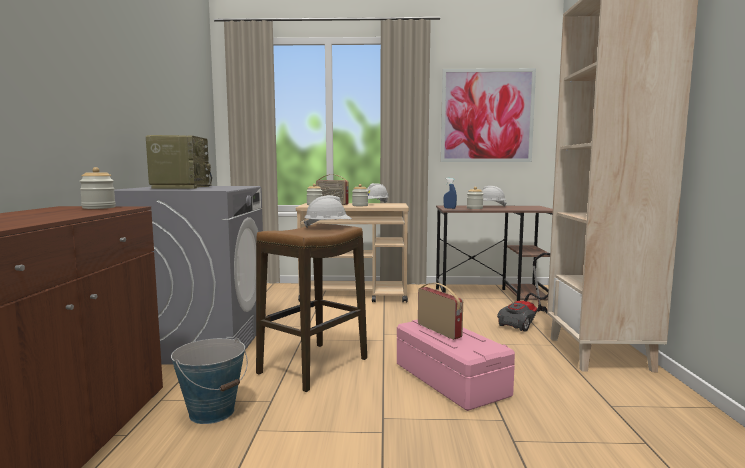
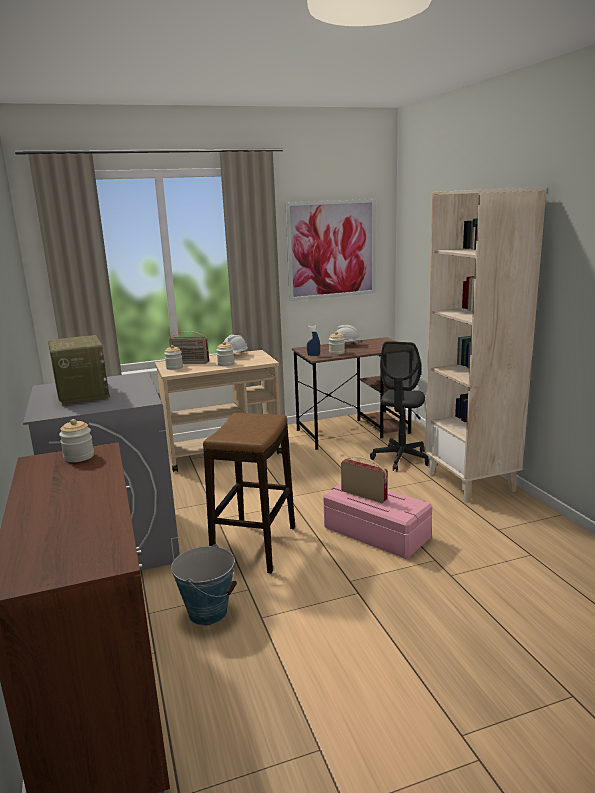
camera: 20 degrees left, 10 degrees up
(328, 227) = (256, 420): white hard hat -> none
(528, 323) = (401, 459): vacuum cleaner -> grey office chair

